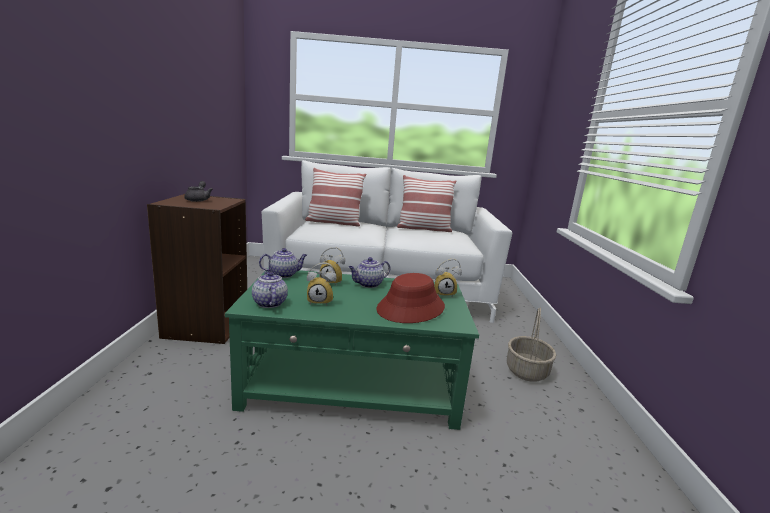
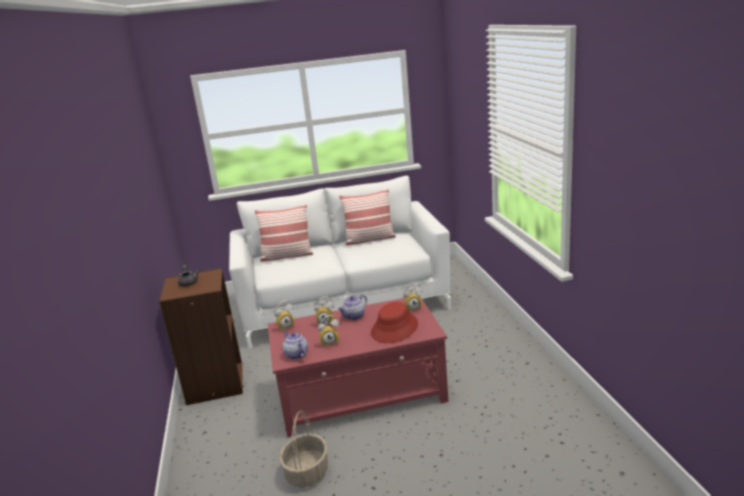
camera: 10 degrees left, 5 degrees up
(284, 274) = (285, 326): teapot -> alarm clock
(353, 383) = (361, 393): green coffee table -> red coffee table
(527, 371) = (486, 345): basket -> basket (307, 473)

